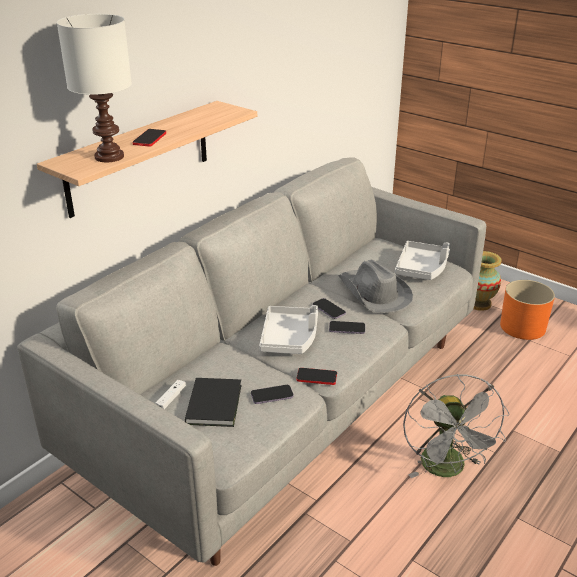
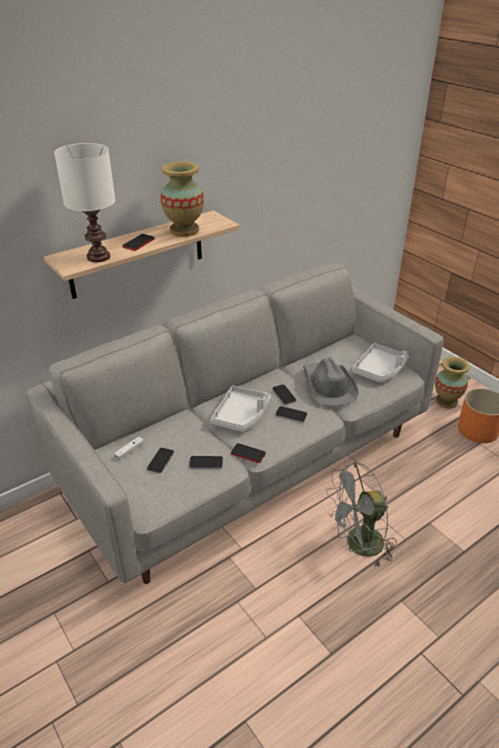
camera: 15 degrees right, 5 degrees up
(197, 122) = (184, 230): none -> vase
(215, 403) = (160, 461): black book -> phone
(447, 470) = (358, 546): grey fan -> grey fan turned 60 degrees clockwise

